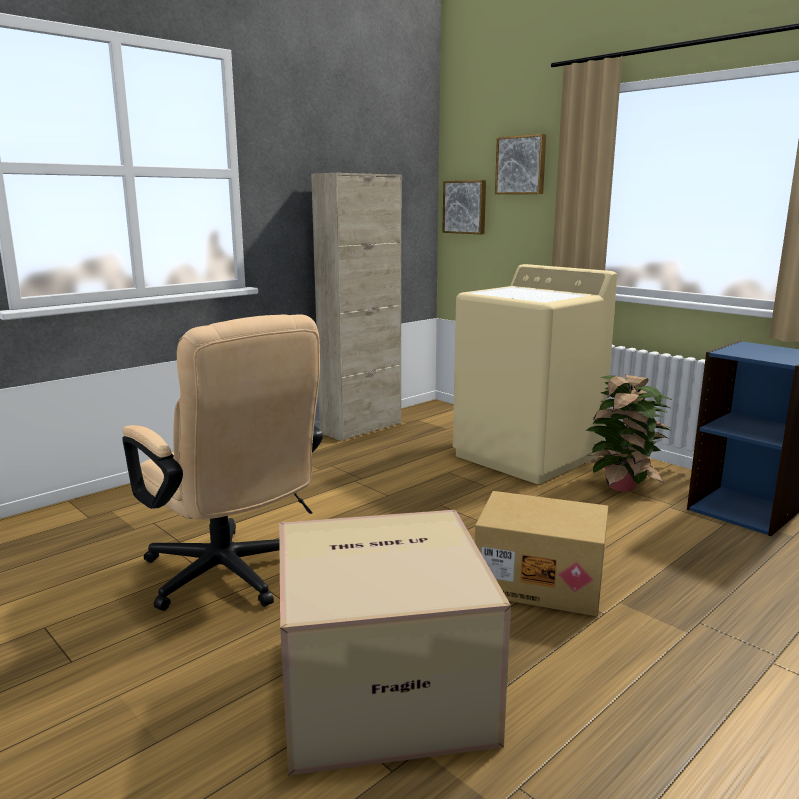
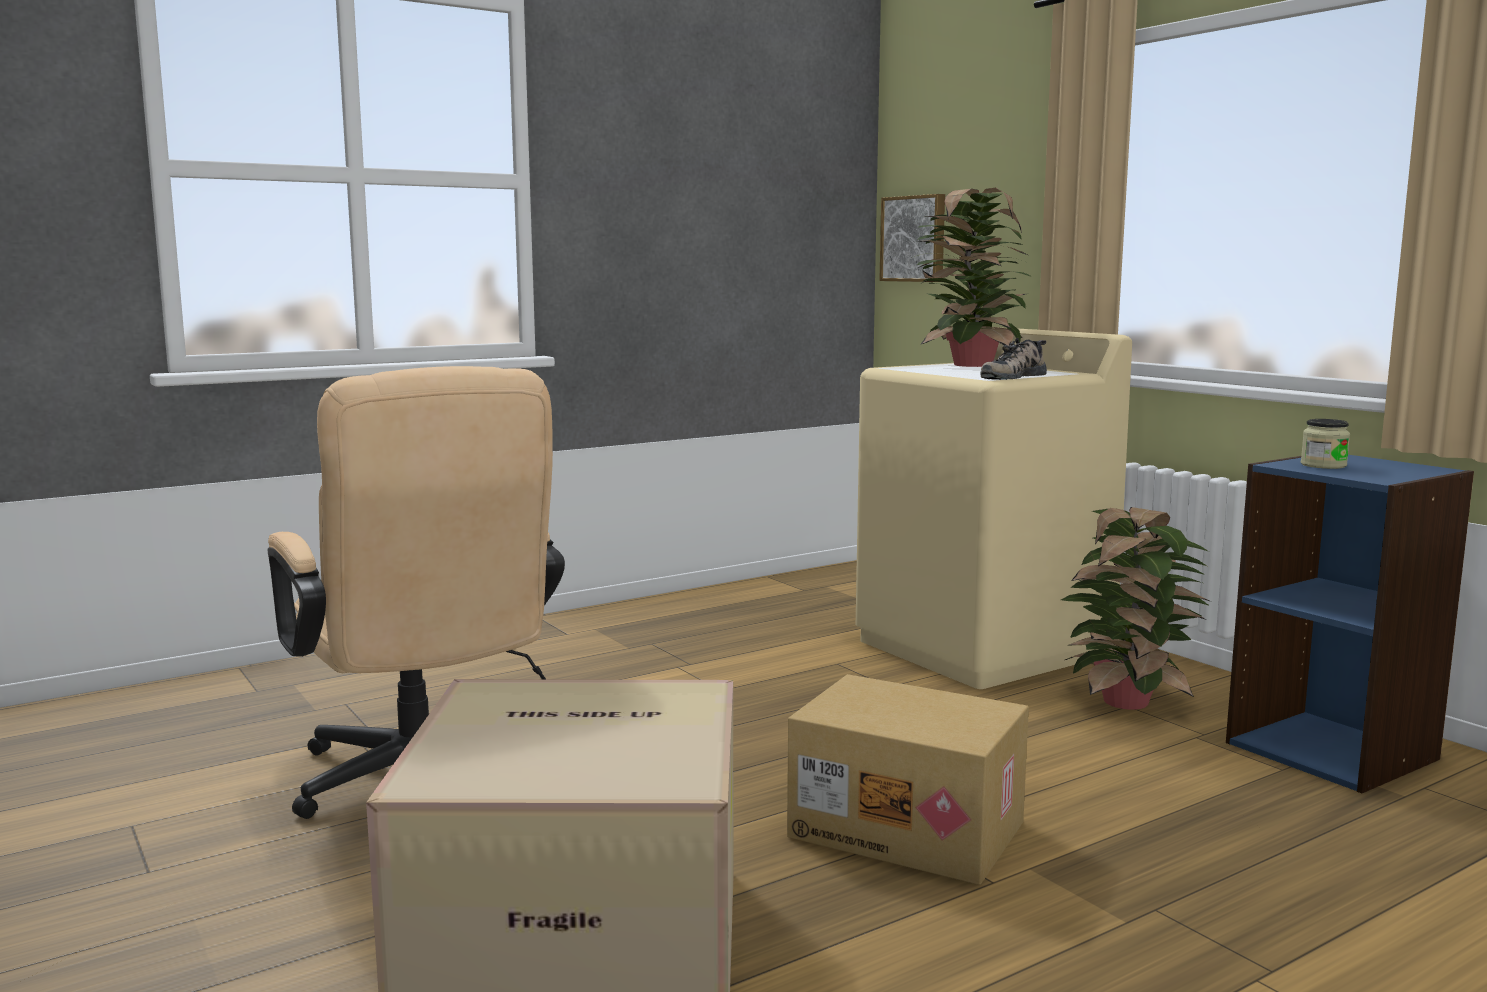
camera: 10 degrees right, 5 degrees down
(361, 428) = (725, 594): beige cabinet -> none
(517, 289) = (969, 365): none -> potted plant
(521, 165) = (997, 168): picture -> none
(554, 298) = (1012, 376): none -> shoe
(747, 351) = (1323, 465): none -> jar

